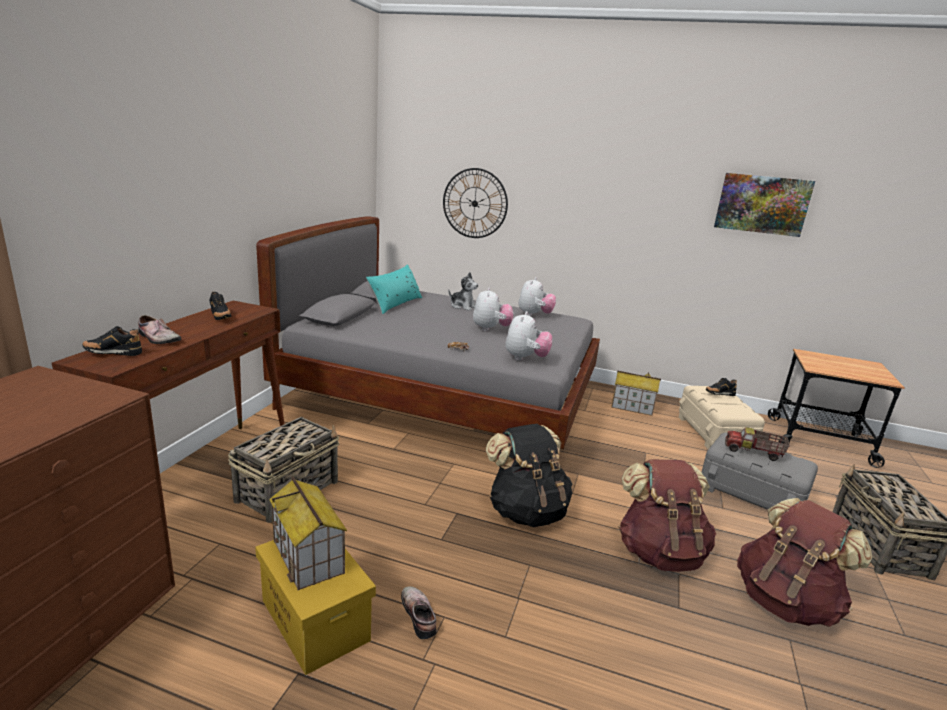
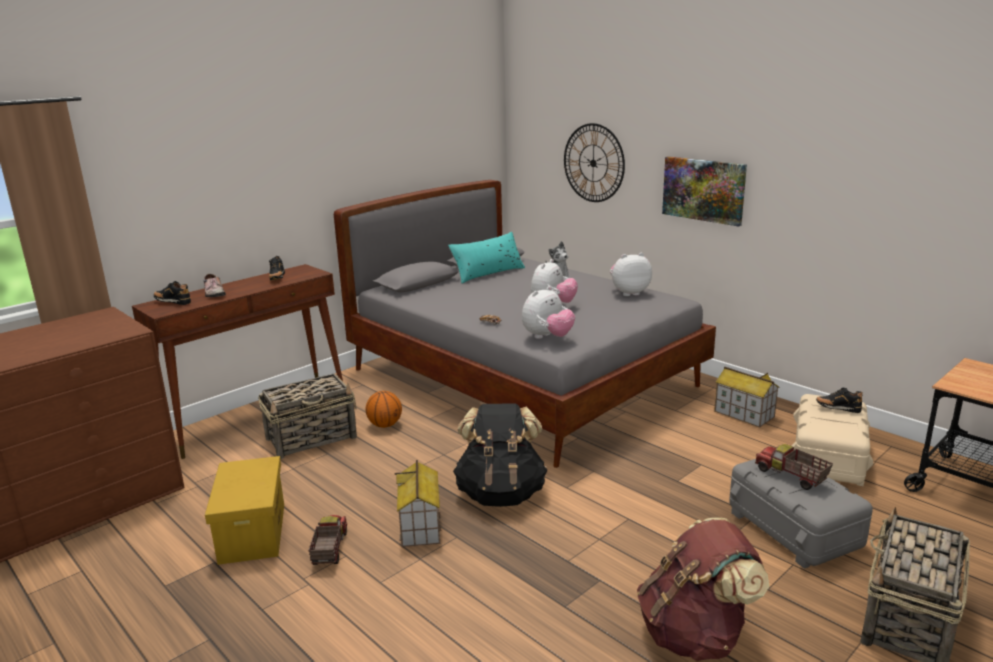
camera: 30 degrees right, 0 degrees up
(309, 557) = (246, 477): toy house -> toy house (421, 526)
(355, 463) = (385, 425): none -> basketball
(420, 615) = (329, 549): shoe -> toy truck
(534, 315) = (629, 293): plush toy -> plush toy turned 150 degrees counterclockwise
(659, 552) = (601, 558): brown backpack -> none
(762, 204) = (913, 157): picture -> picture (703, 190)

